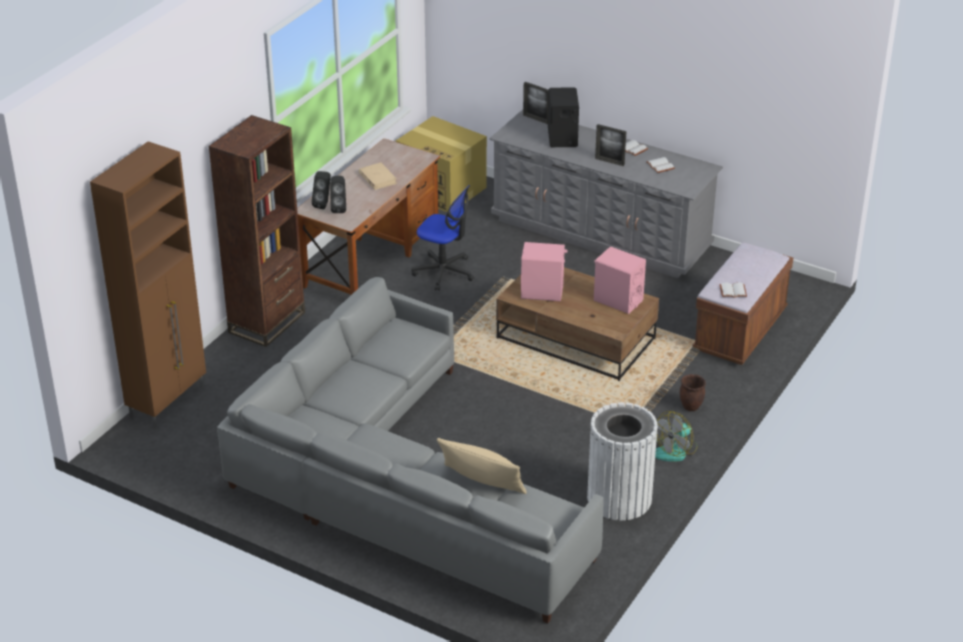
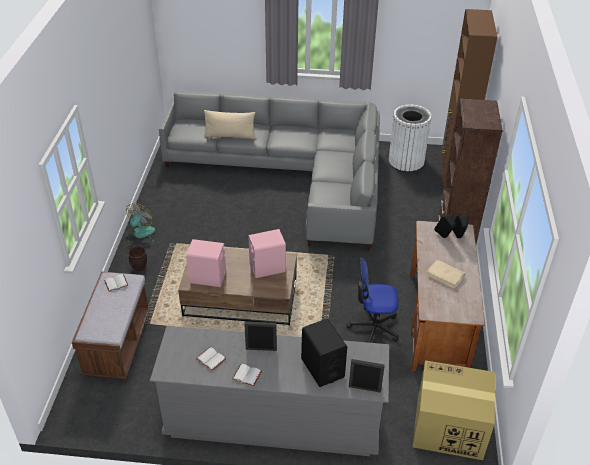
camera: 155 degrees right, 5 degrees up
(619, 498) = (165, 199): white trash can -> white trash can (406, 160)

